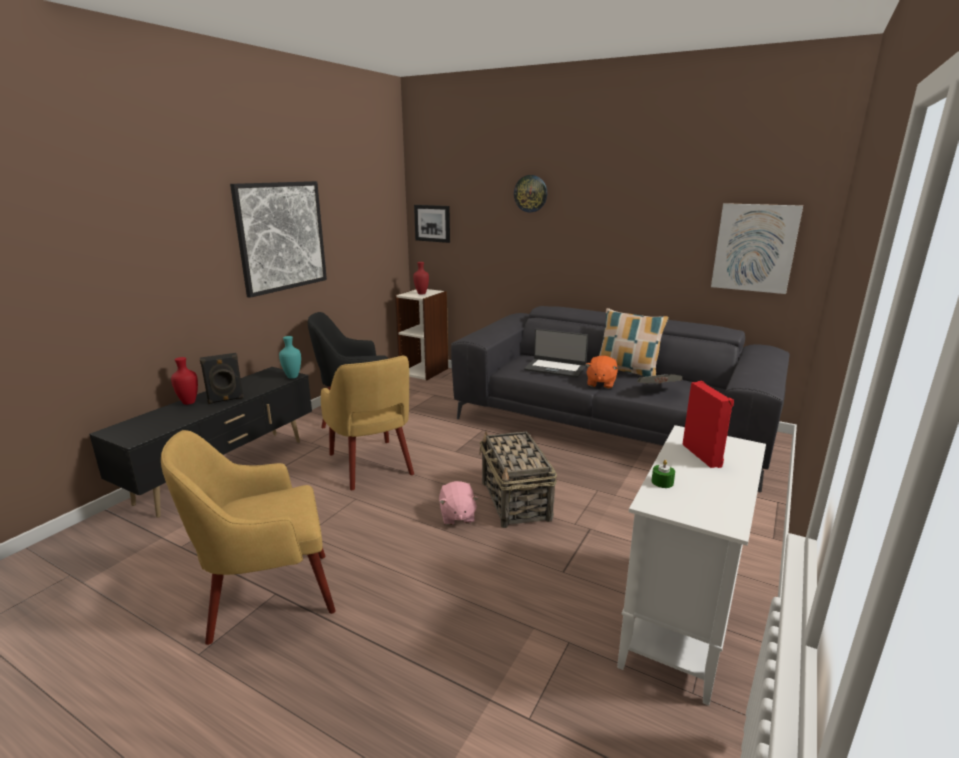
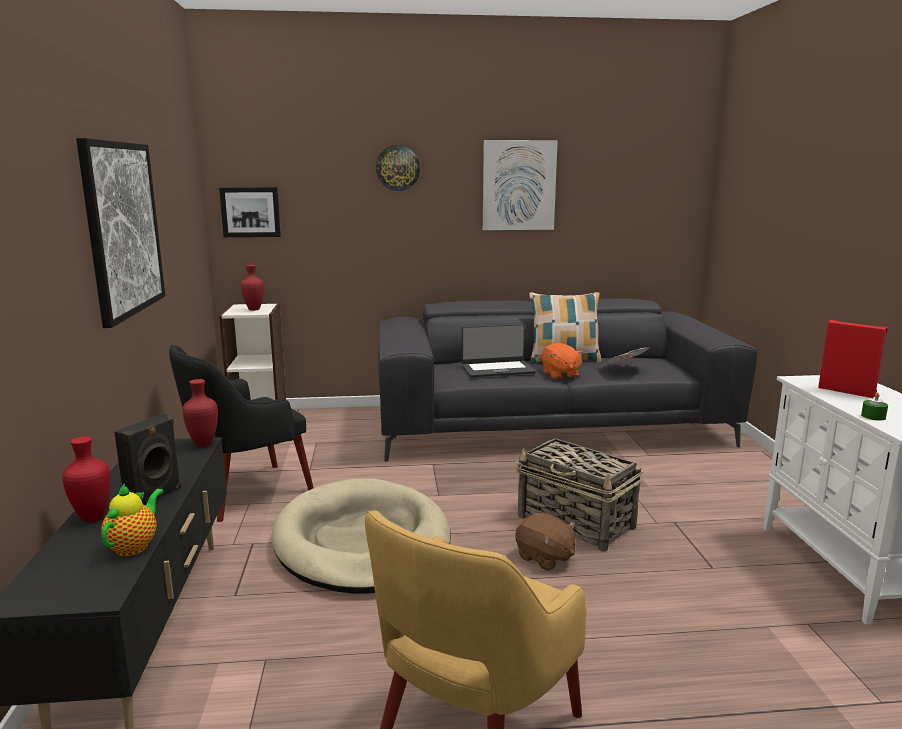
camera: 35 degrees left, 5 degrees down
(179, 421) = (135, 546): none -> teapot
(292, 377) = (203, 444): turquoise vase -> red vase
(371, 465) = (362, 542): yellow armchair -> beige dog bed
(457, 516) = (545, 558): pink plush toy -> brown plush toy
(754, 248) = (646, 216): picture -> picture (518, 185)

